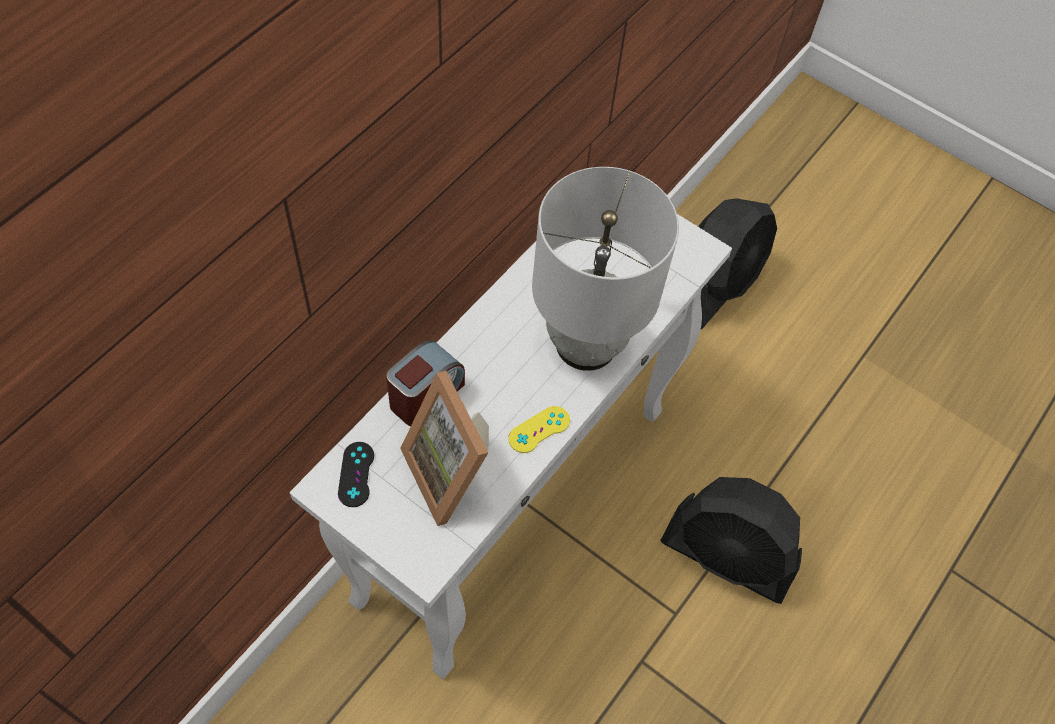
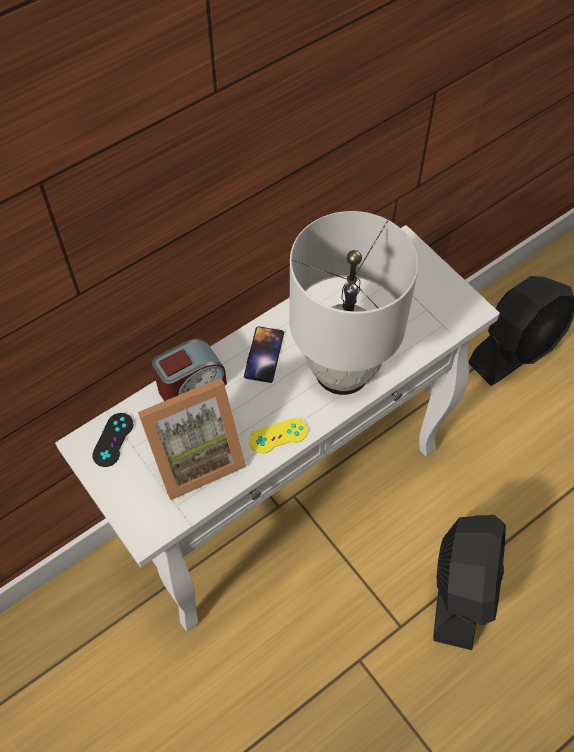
camera: 20 degrees right, 0 degrees up
(454, 472) = (194, 456): picture frame -> picture frame turned 105 degrees counterclockwise
(495, 343) = (264, 354): none -> phone
(727, 556) = (461, 587): black fan -> black fan turned 120 degrees counterclockwise

